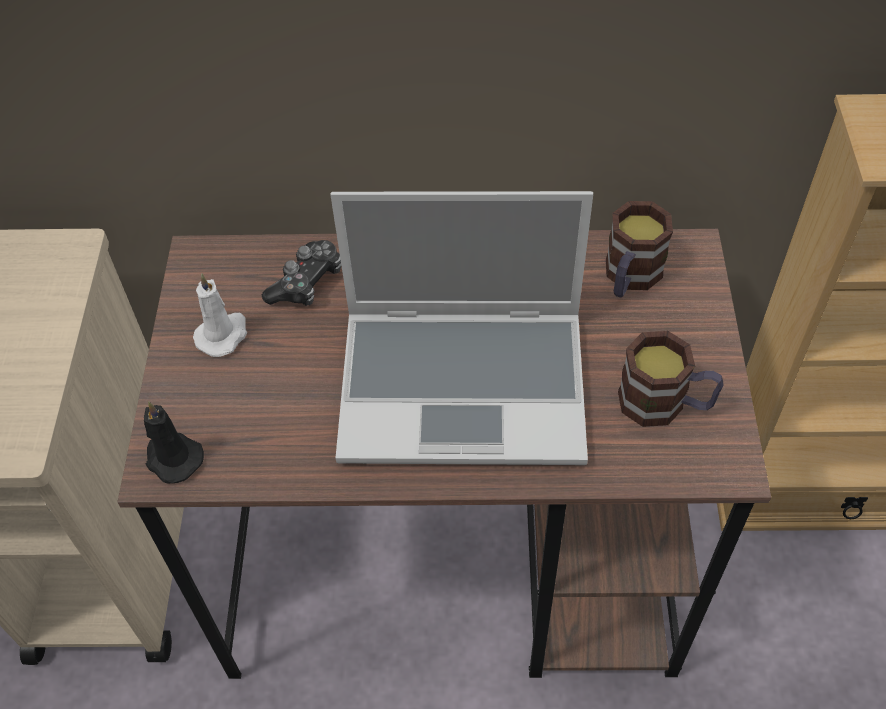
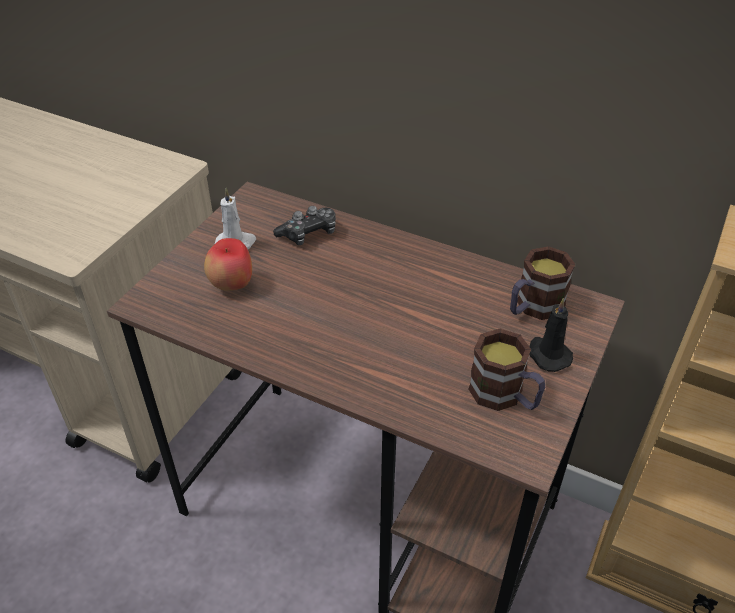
camera: 25 degrees right, 10 degrees down
(172, 458) = (155, 299): black candle -> black candle (547, 355)
(259, 395) = (232, 285): none -> apple
(466, 386) = (369, 330): laptop -> none

